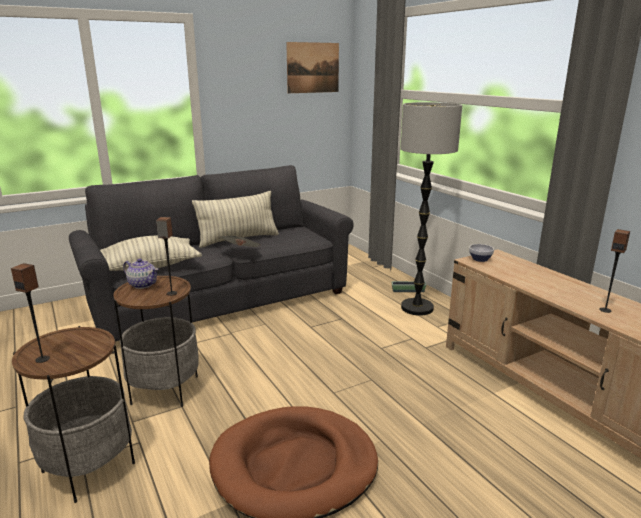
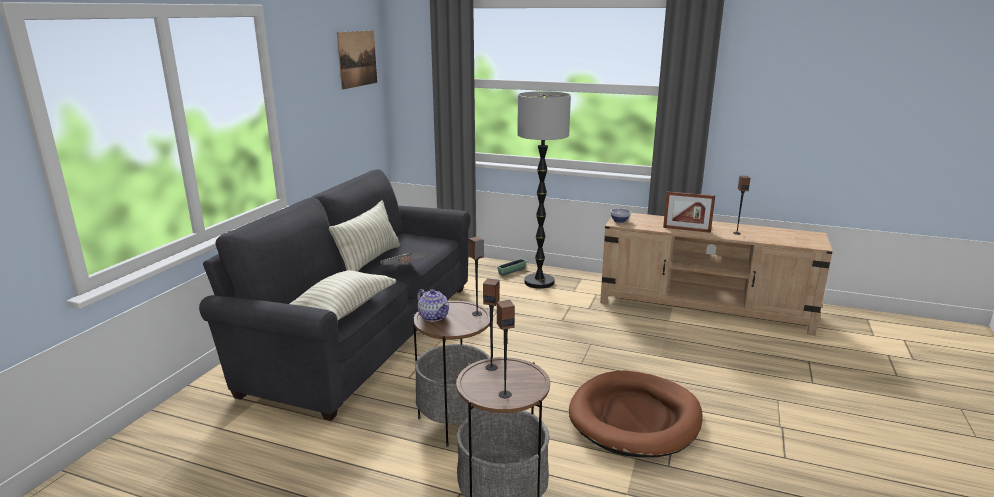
camera: 40 degrees left, 0 degrees up
(83, 335) = (491, 367): none -> speaker
(143, 284) = (433, 316): teapot -> teapot turned 60 degrees clockwise
(542, 288) = (686, 229): none -> picture frame

